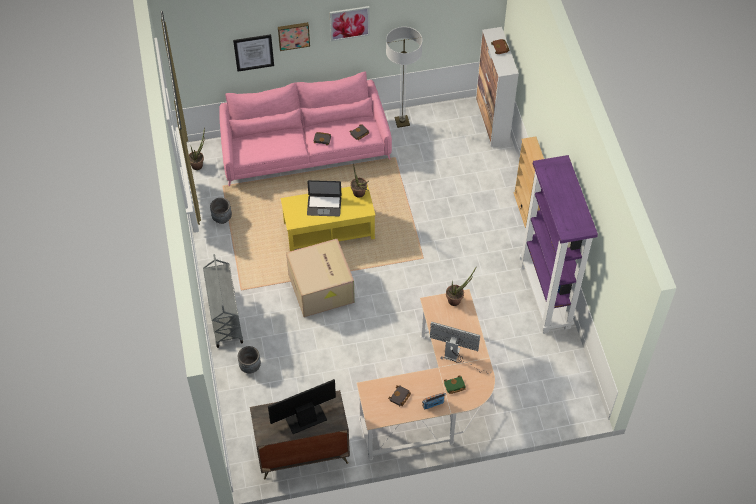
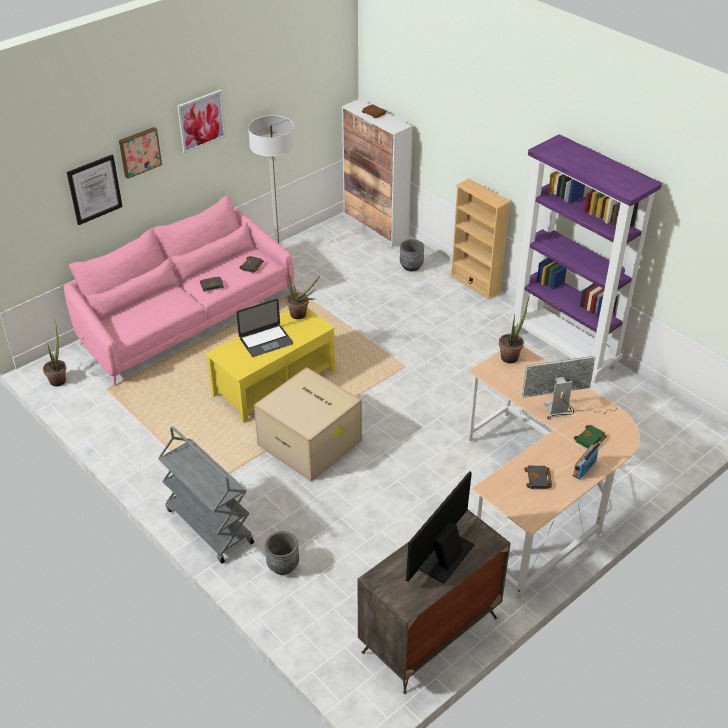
camera: 30 degrees left, 15 degrees down
(222, 218) = (128, 421): grey planter -> grey planter (411, 266)

